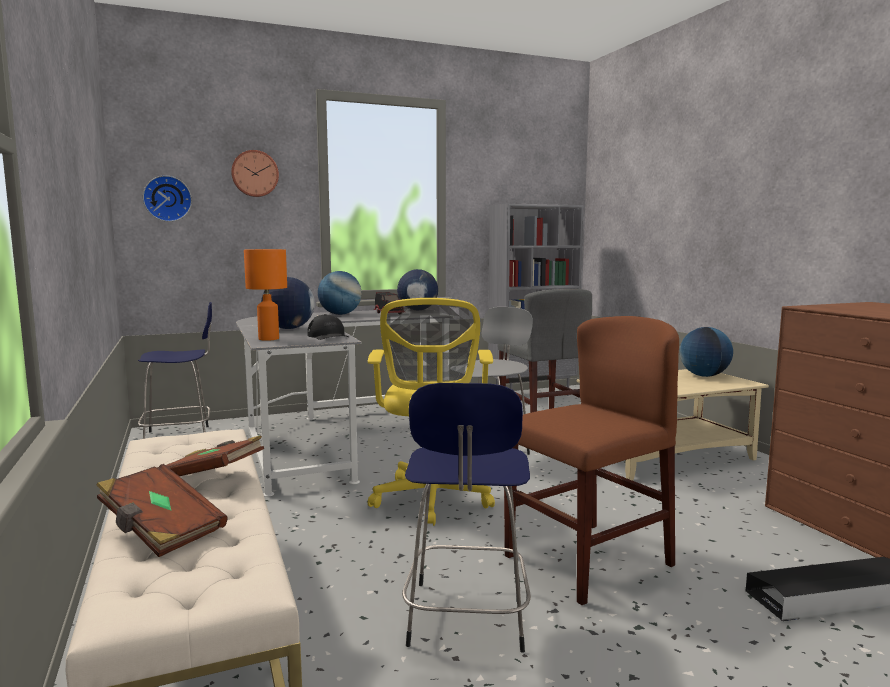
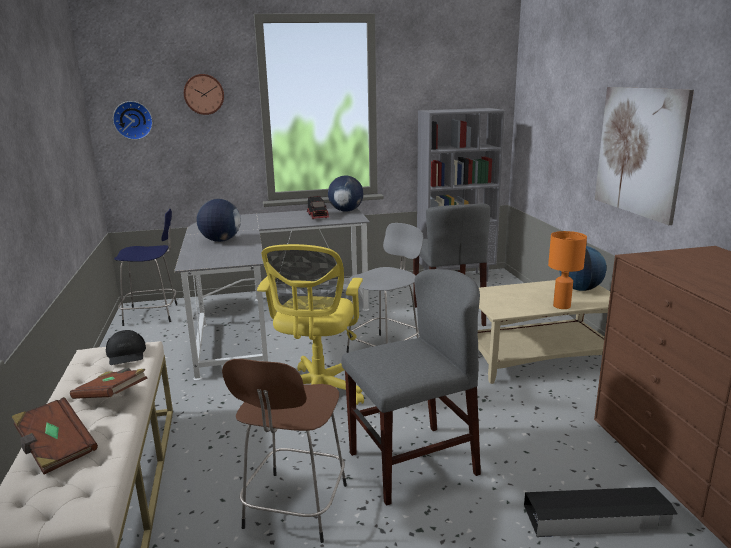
camera: 10 degrees right, 10 degrees up
(268, 339) = (194, 257): orange table lamp -> orange table lamp (561, 306)
(328, 336) = (244, 254): black cap -> black cap (126, 354)
(340, 314) = (276, 217): globe -> none
(466, 619) = (294, 509): blue stool -> brown stool
(587, 560) = (412, 463): brown chair -> grey chair
(756, 224) = (639, 151): none -> picture

